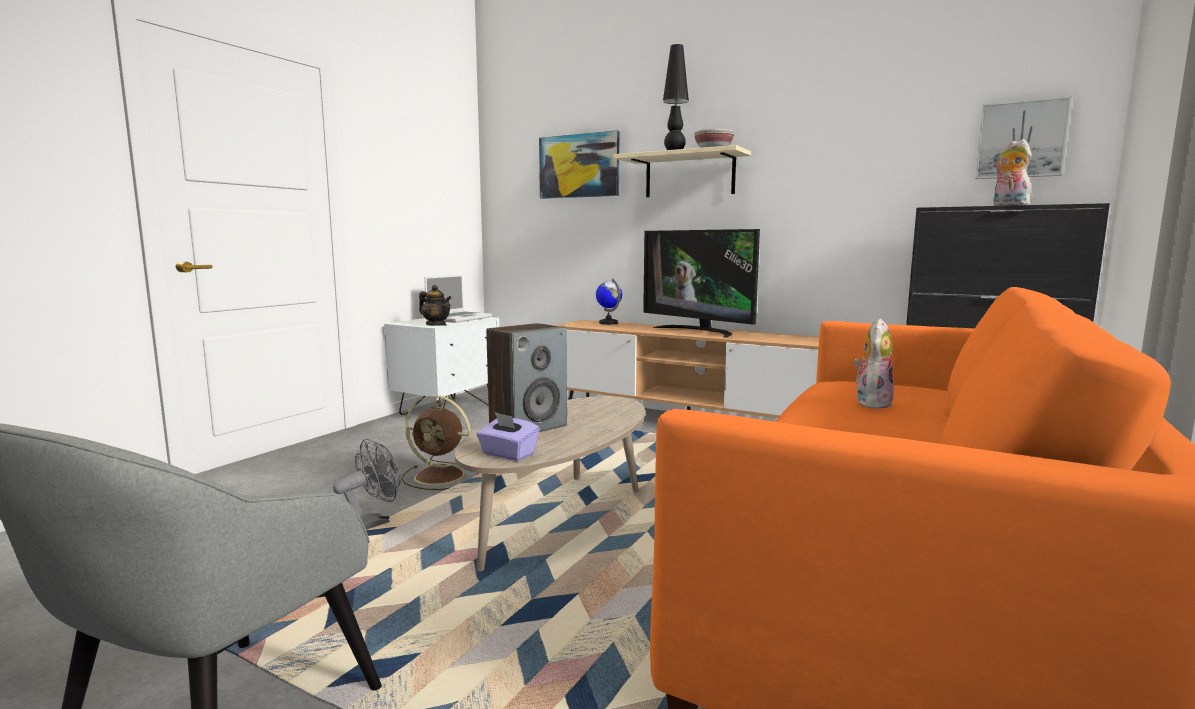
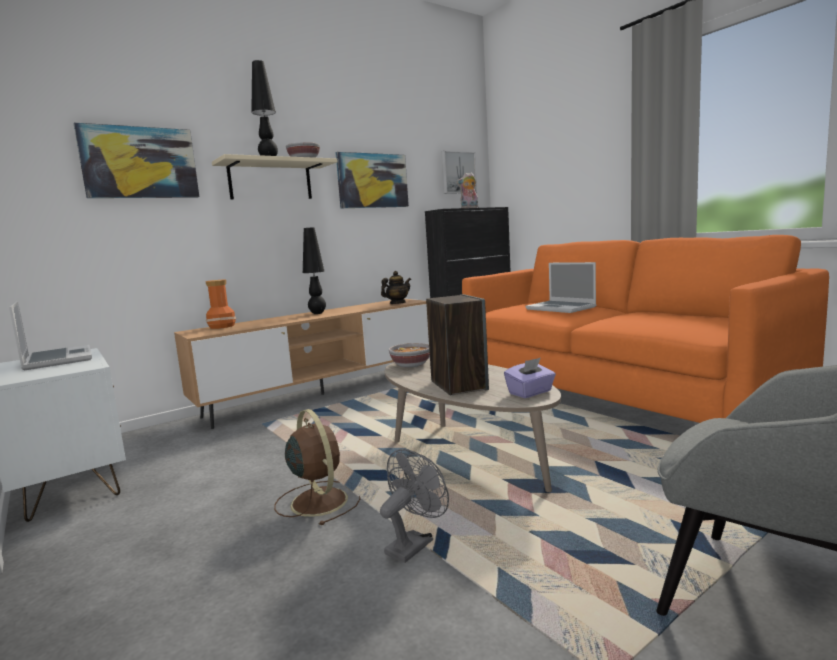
camera: 65 degrees left, 0 degrees up
(372, 523) = (414, 544): grey fan -> grey fan turned 60 degrees clockwise
(436, 325) = (86, 366): teapot -> teapot (397, 303)
(441, 476) = (318, 500): brown fan -> brown fan turned 75 degrees counterclockwise
(604, 402) = (411, 365): none -> bowl
(608, 323) = (221, 326): globe -> vase
(698, 331) = (318, 313): television -> black table lamp
(829, 166) = (372, 181): none -> picture
(871, 403) = (561, 308): plush toy -> laptop

